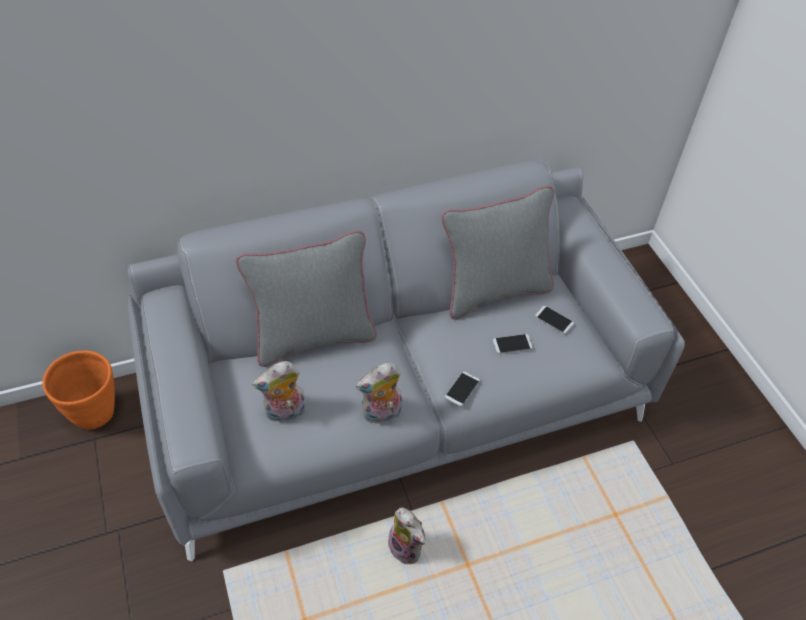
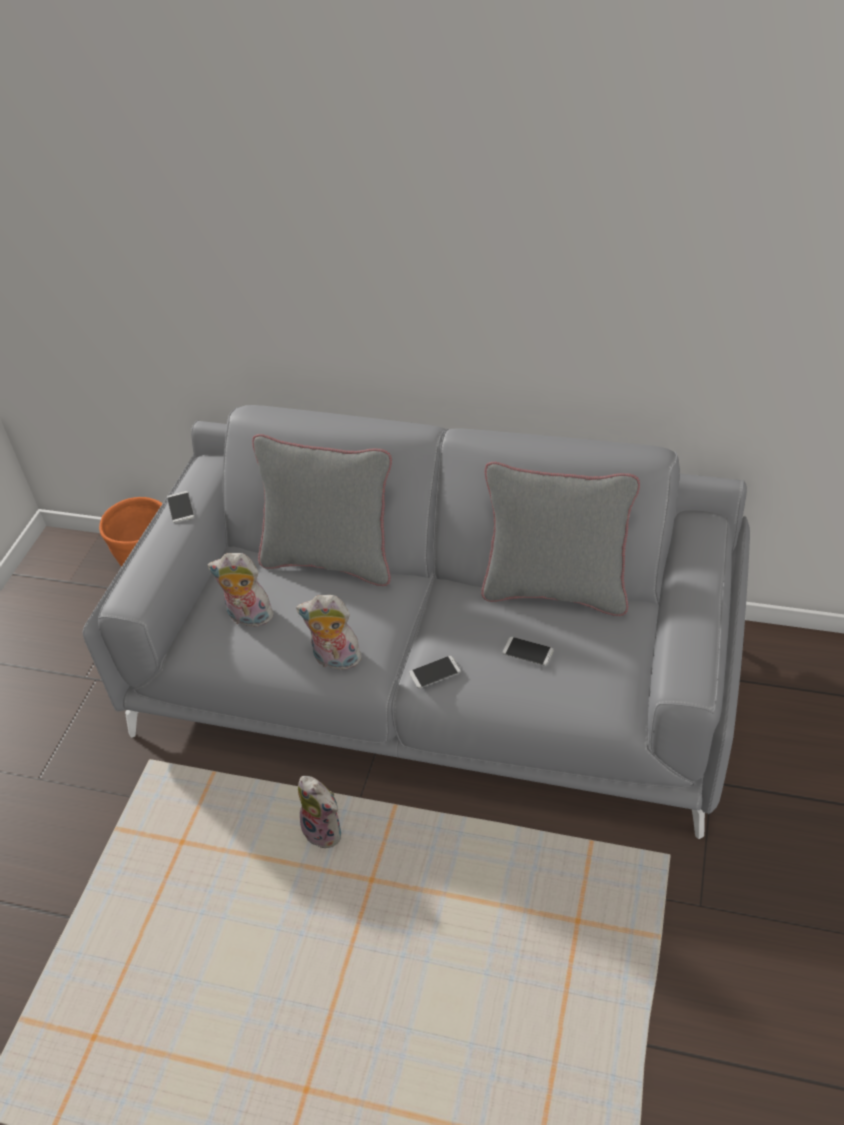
camera: 40 degrees right, 5 degrees down
(407, 548) = (326, 831): plush toy -> plush toy turned 45 degrees counterclockwise
(554, 320) = (599, 647): phone -> phone (180, 507)

